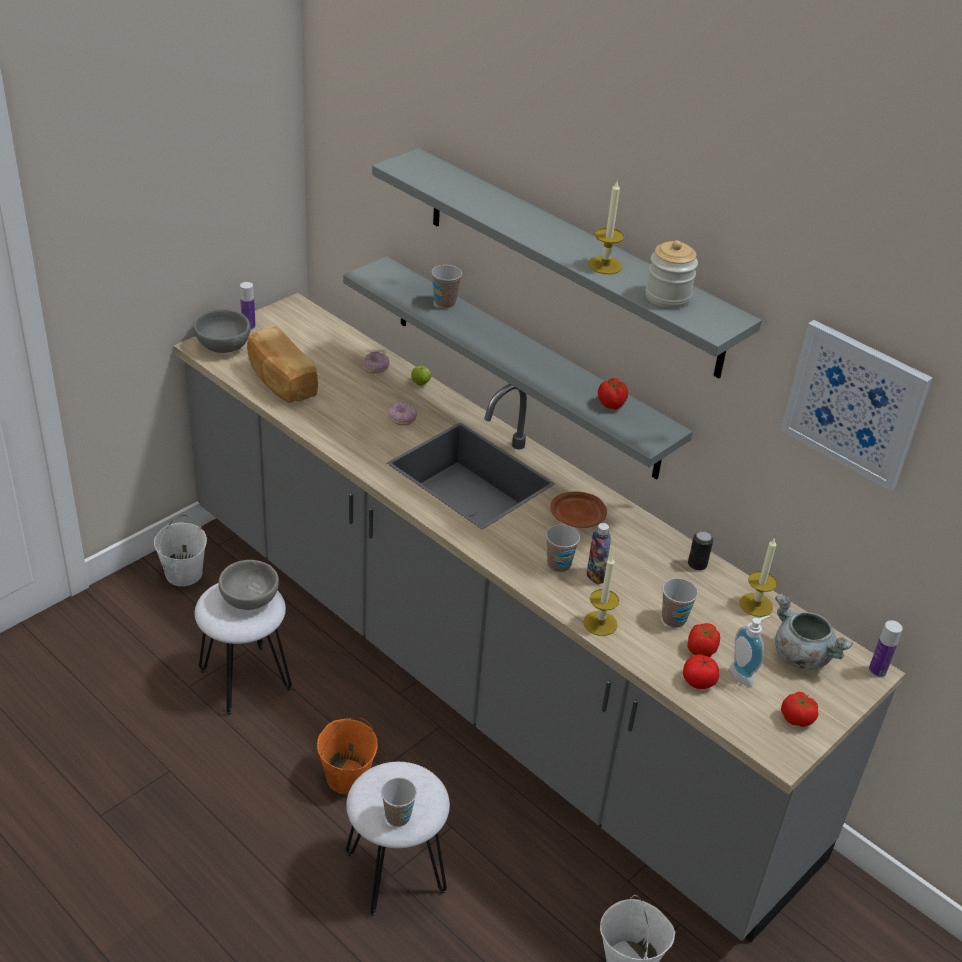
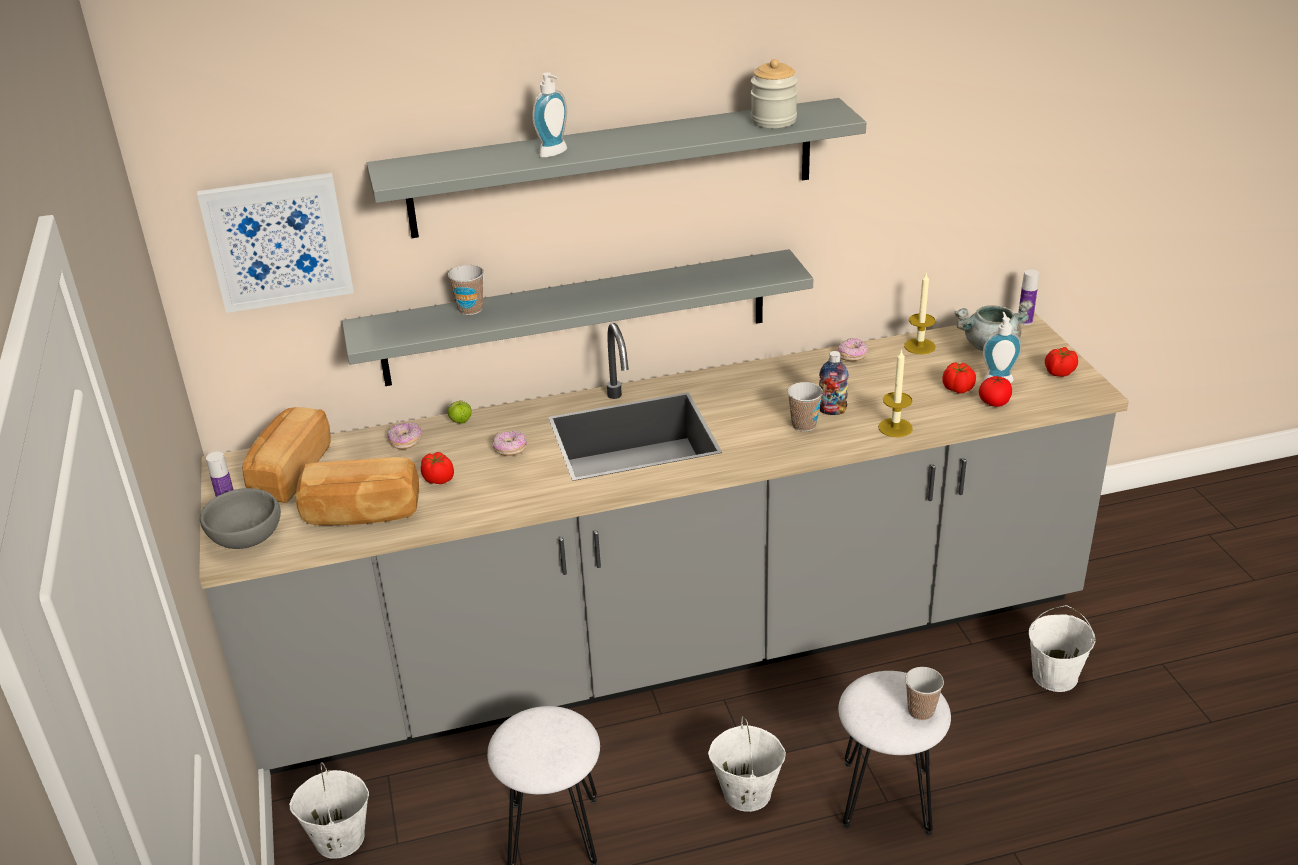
camera: 55 degrees left, 5 degrees down
(248, 599) = (542, 730): grey bowl -> none
(304, 334) = (289, 473): none -> bread
(346, 777) = (746, 793): orange bucket -> white bucket
(500, 215) = (555, 153): none -> soap dispenser
(578, 518) = (747, 395): brown plate -> none
(605, 265) = (696, 131): candle -> none
(611, 404) = (720, 272): tomato -> tomato (439, 479)
(673, 619) = (913, 390): cup -> none
(697, 564) = (852, 356): can -> donut
(855, 403) = (939, 117): picture -> picture (278, 241)

